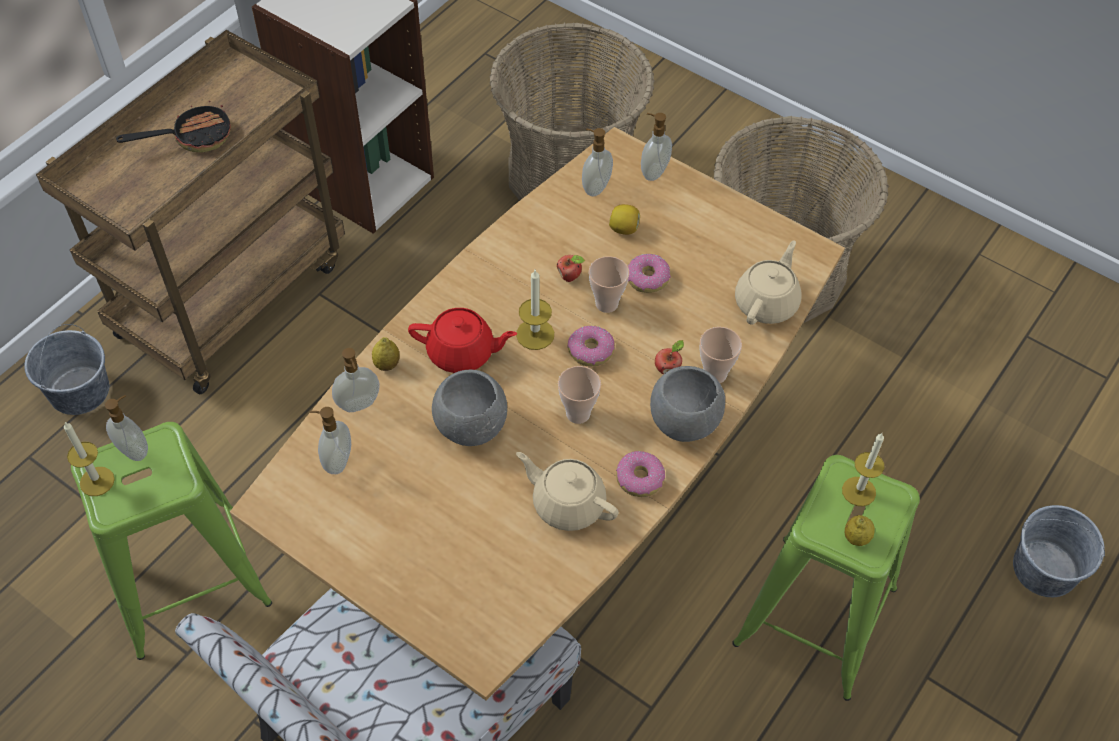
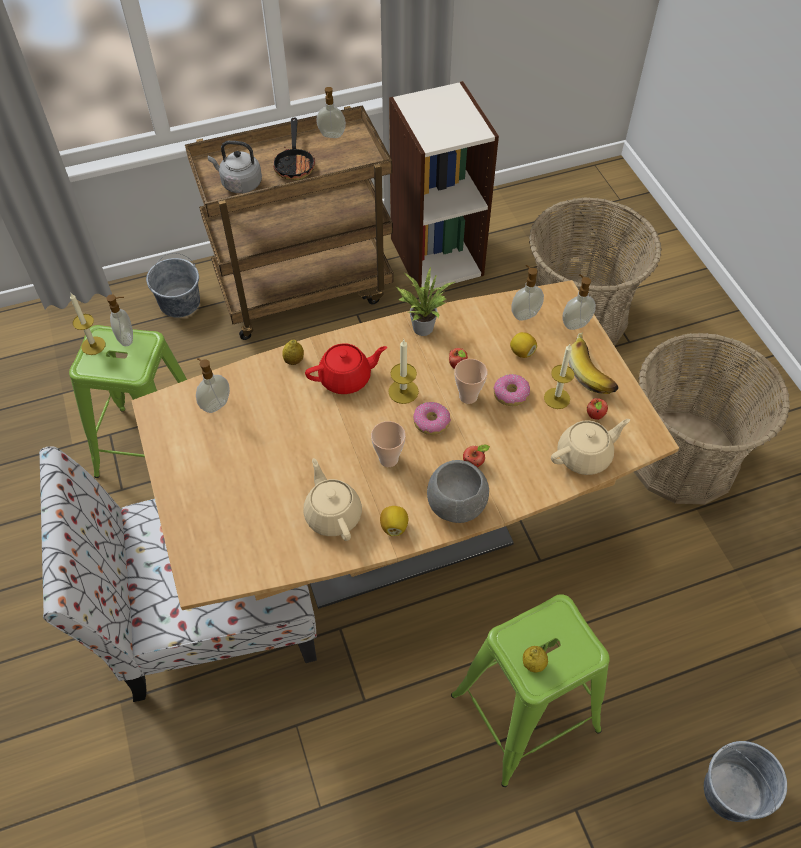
camera: 35 degrees right, 0 degrees up
(142, 192) = (239, 184): none -> grey kettle
(193, 137) = (295, 164): frying pan -> frying pan turned 75 degrees clockwise
(359, 405) = (256, 377): soap dispenser -> soap dispenser (331, 135)
(462, 353) = (346, 378): red teapot -> red teapot turned 60 degrees counterclockwise
(471, 425) = (314, 428): grey bowl -> none
(497, 253) = (421, 326): none -> potted plant
(640, 479) = (394, 526): donut -> lemon
(709, 212) = (593, 371): none -> banana
(715, 374) = (505, 485): cup -> none
(746, 258) = (595, 416): none -> apple
(858, 491) = (562, 632): candle -> candle (557, 398)

